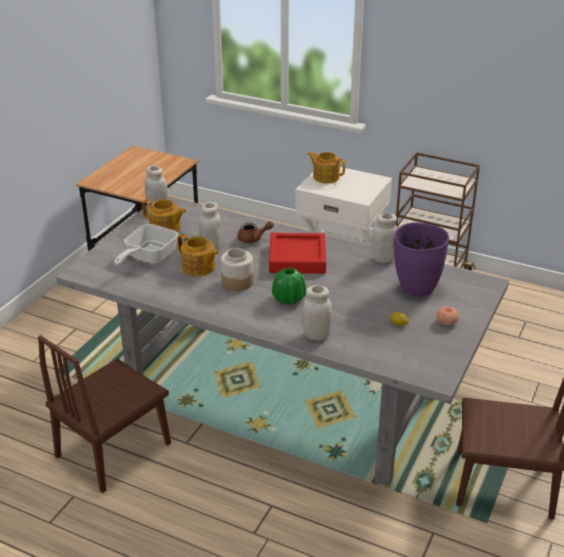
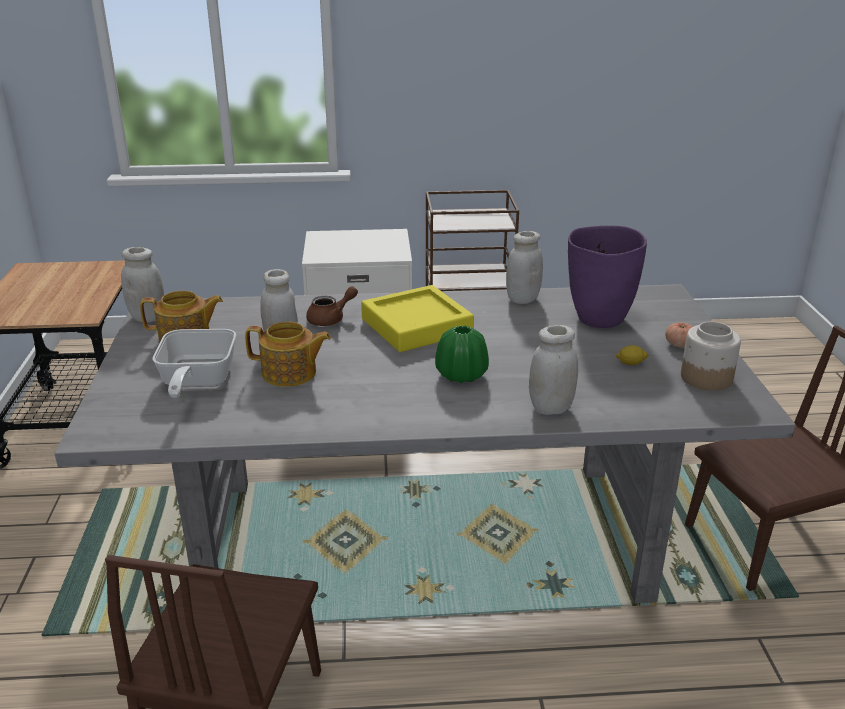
camera: 30 degrees left, 5 degrees down
(237, 282) = (367, 376): jar -> jar (705, 378)
(297, 258) = (416, 326): red tray -> yellow tray
(325, 177) = (327, 243): teapot -> none

